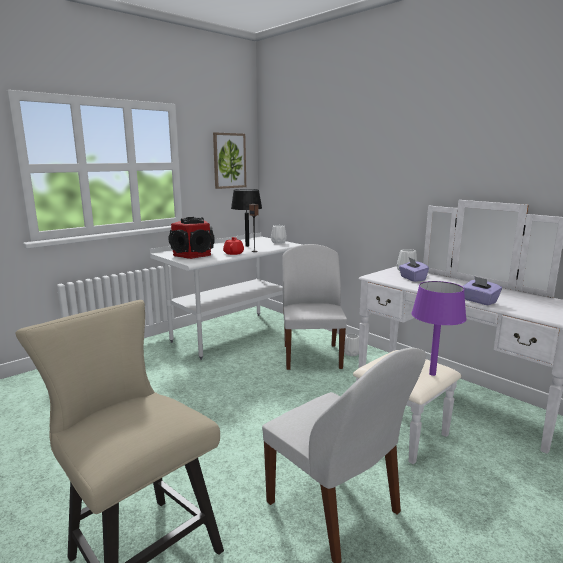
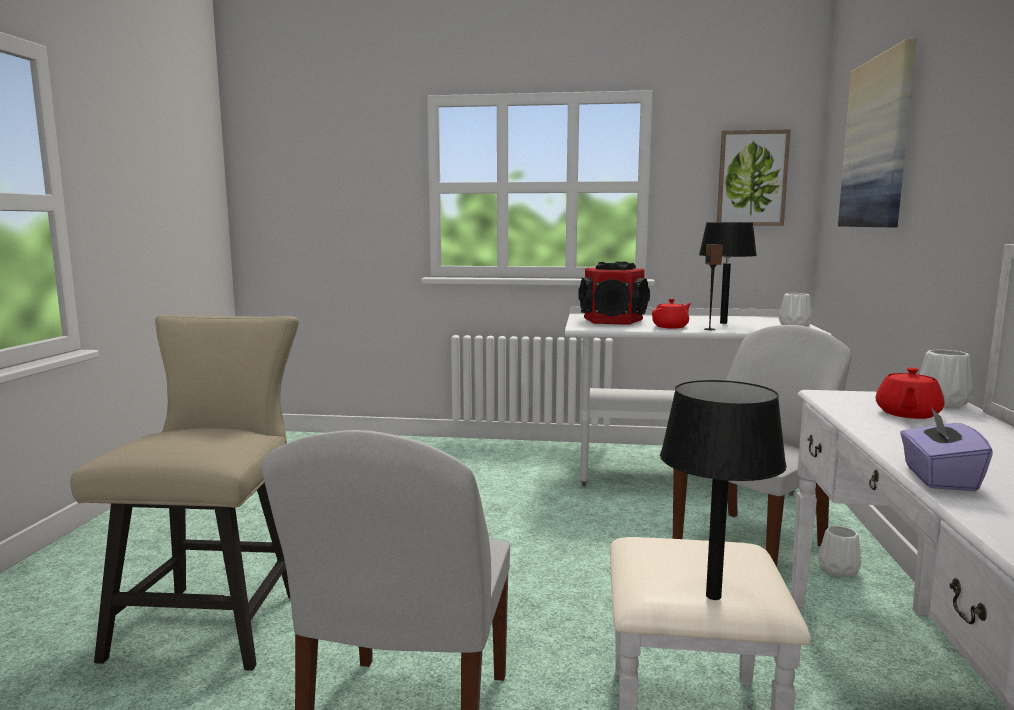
camera: 50 degrees right, 5 degrees down
(315, 149) = (878, 143): none -> picture
(412, 278) = (907, 414): purple tissue box -> red teapot
(432, 374) = (714, 596): purple table lamp -> black table lamp

